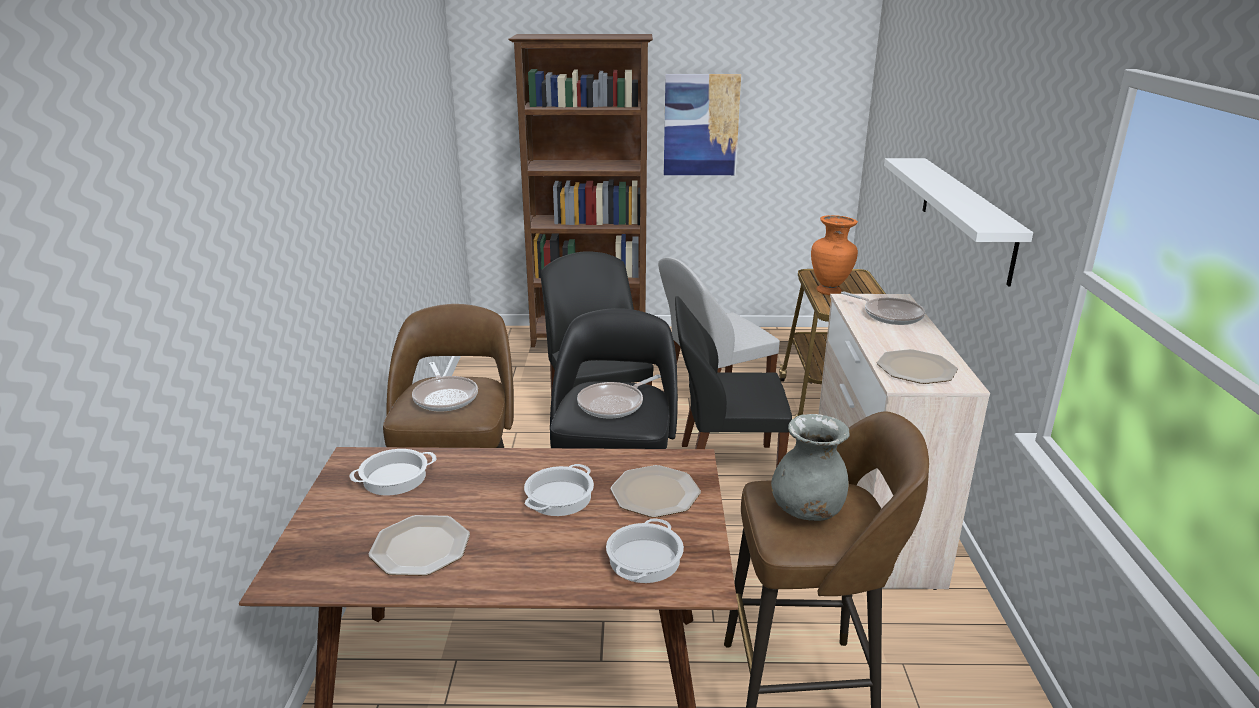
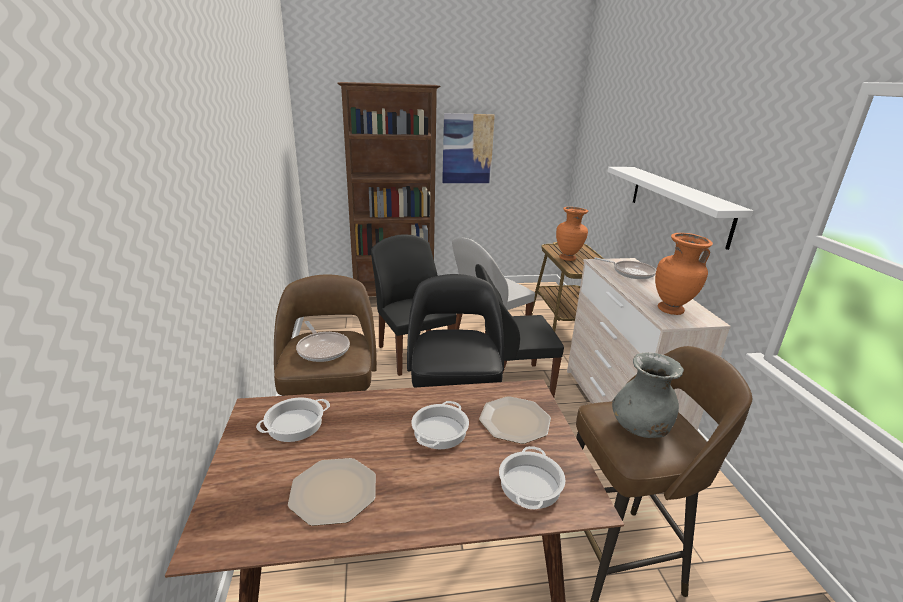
camera: 10 degrees left, 0 degrees up
(614, 404) = (457, 347): frying pan -> none
(916, 369) = (671, 310): plate -> orange vase

